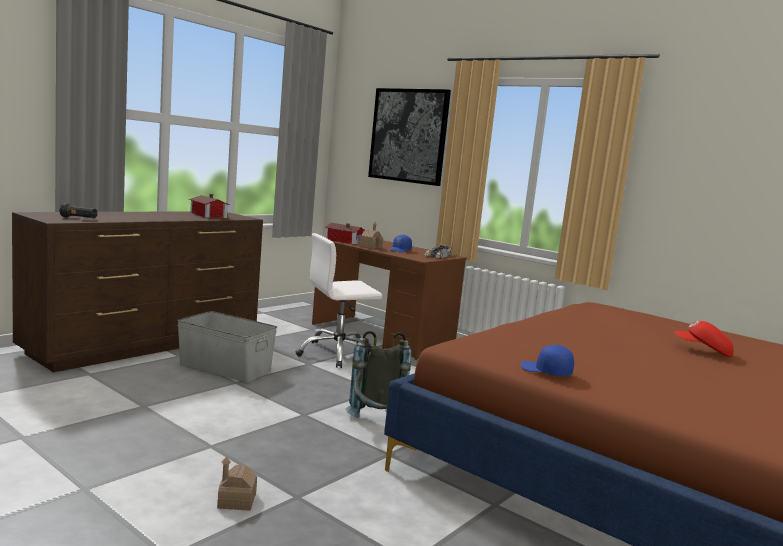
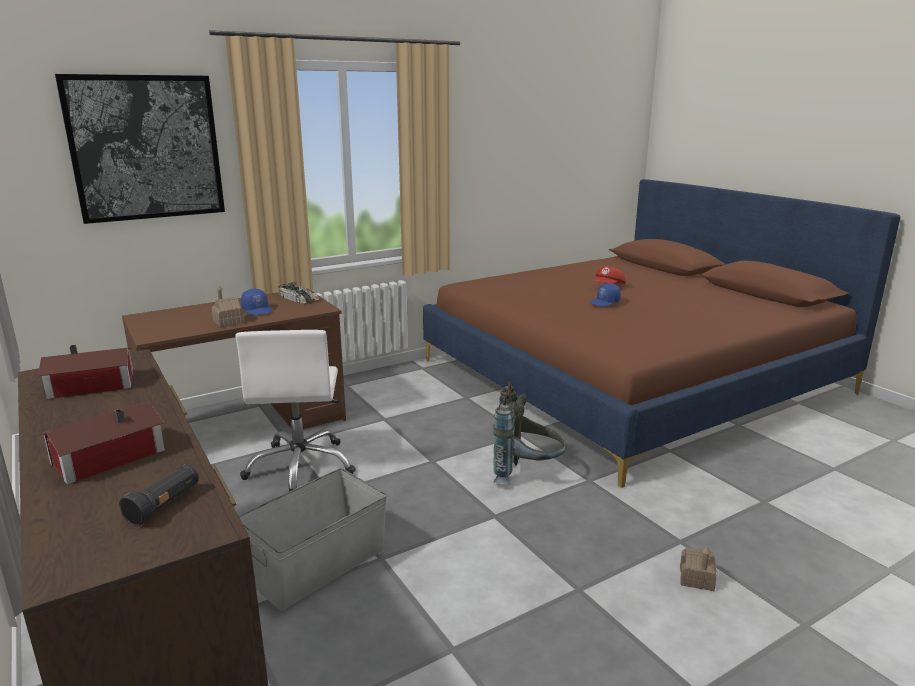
camera: 70 degrees left, 10 degrees up
(343, 240) = (168, 330): toy house -> toy house (104, 457)
(545, 371) = (685, 340): blue cap -> blue cap (605, 302)

